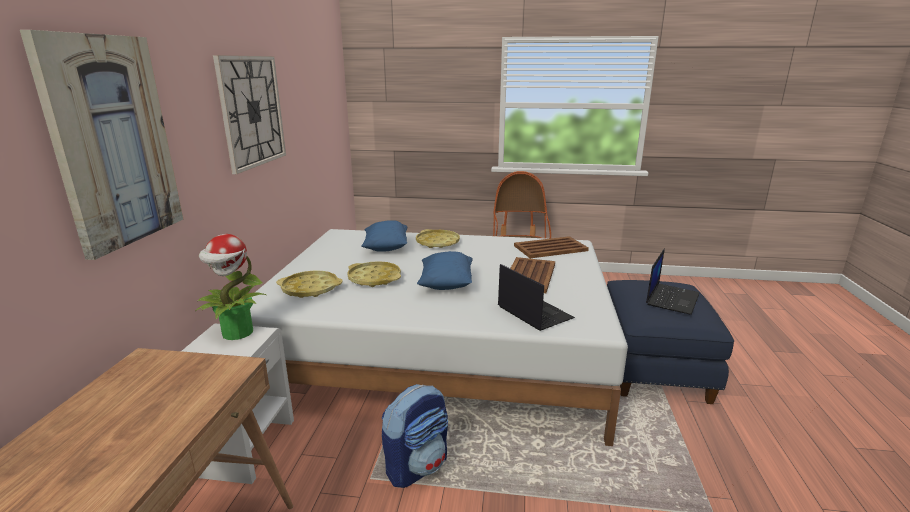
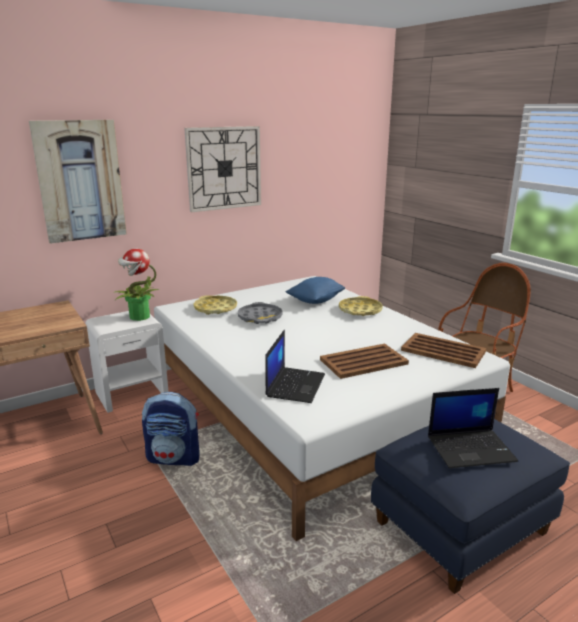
camera: 50 degrees right, 0 degrees up
(374, 278) = (260, 317): yellow tray -> grey tray
(446, 284) = (290, 340): blue pillow -> none

